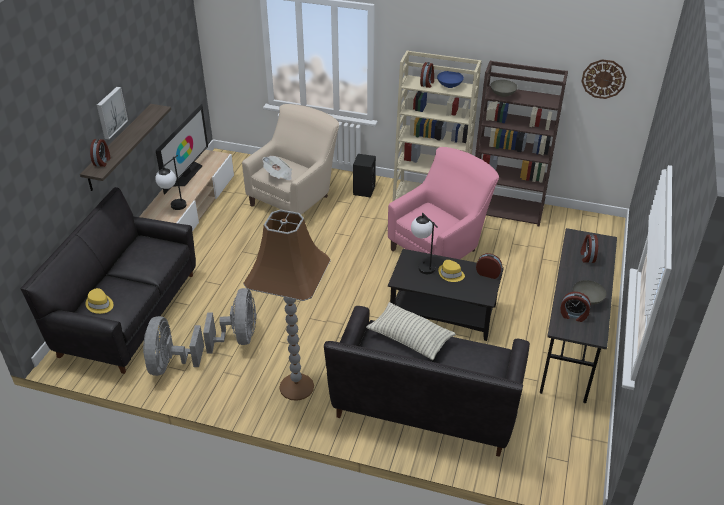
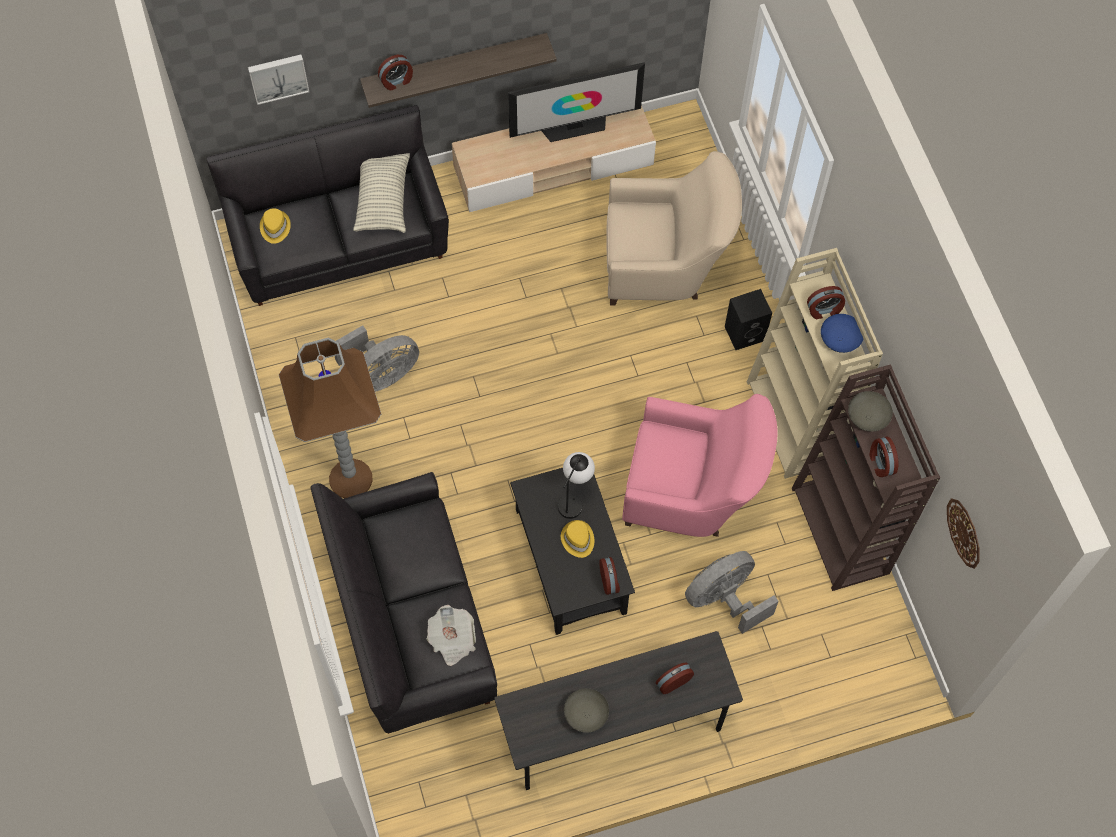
camera: 55 degrees right, 25 degrees up
(110, 112) = (449, 31): picture -> picture (278, 77)
(170, 364) = (300, 337): grey fan -> grey fan (724, 599)
(174, 209) = (501, 165): table lamp -> none
(278, 175) = (626, 233): newspaper -> newspaper (452, 640)
(409, 338) = (430, 555): pillow -> pillow (383, 199)
(573, 315) = (546, 711): alarm clock -> alarm clock (880, 463)

